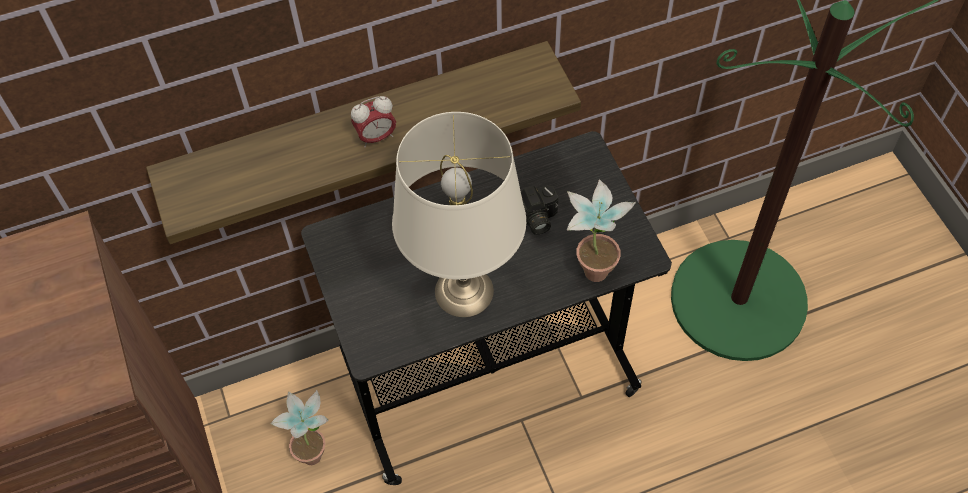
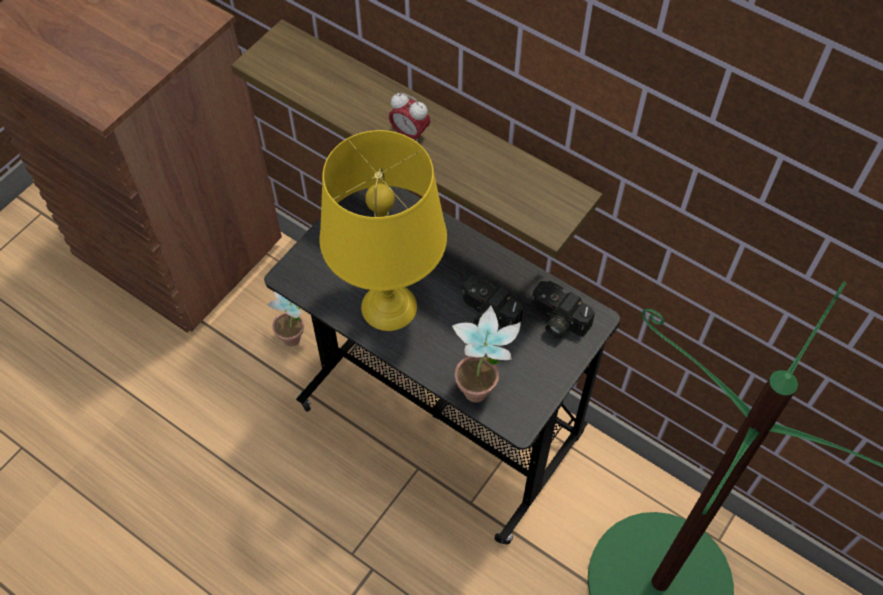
camera: 55 degrees right, 0 degrees up
(463, 291) = (388, 306): white table lamp -> yellow table lamp
(569, 176) = (556, 320): none -> camera

